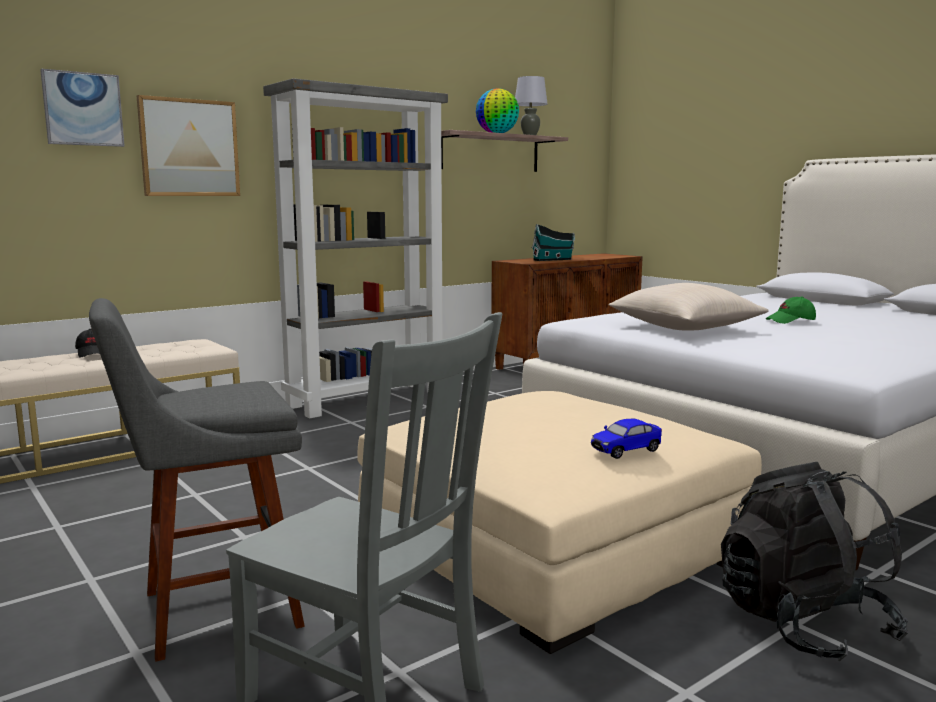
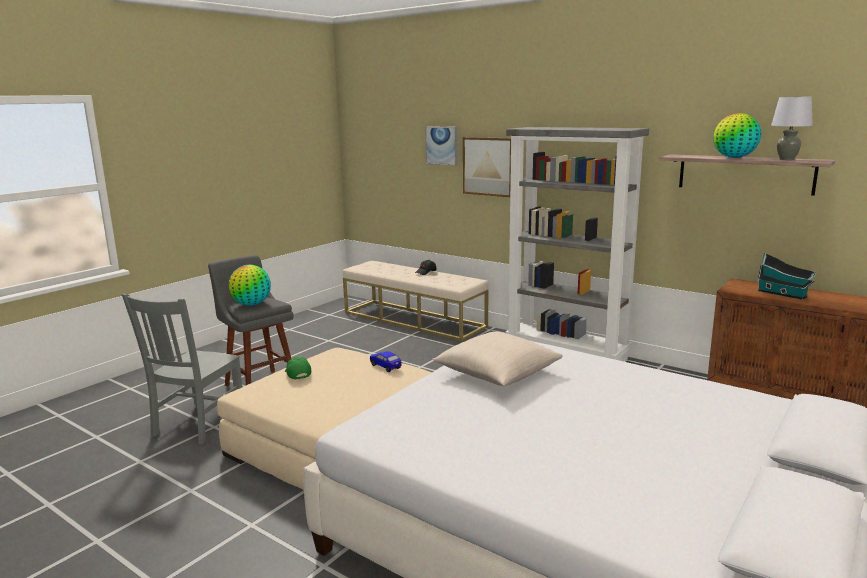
camera: 75 degrees right, 5 degrees up
(237, 395) = (252, 304): none -> globe
(625, 451) = (288, 398): toy car -> toy car (385, 366)
(791, 321) = (577, 415): green cap -> green cap (297, 373)
(803, 624) = (250, 527): black backpack -> none

